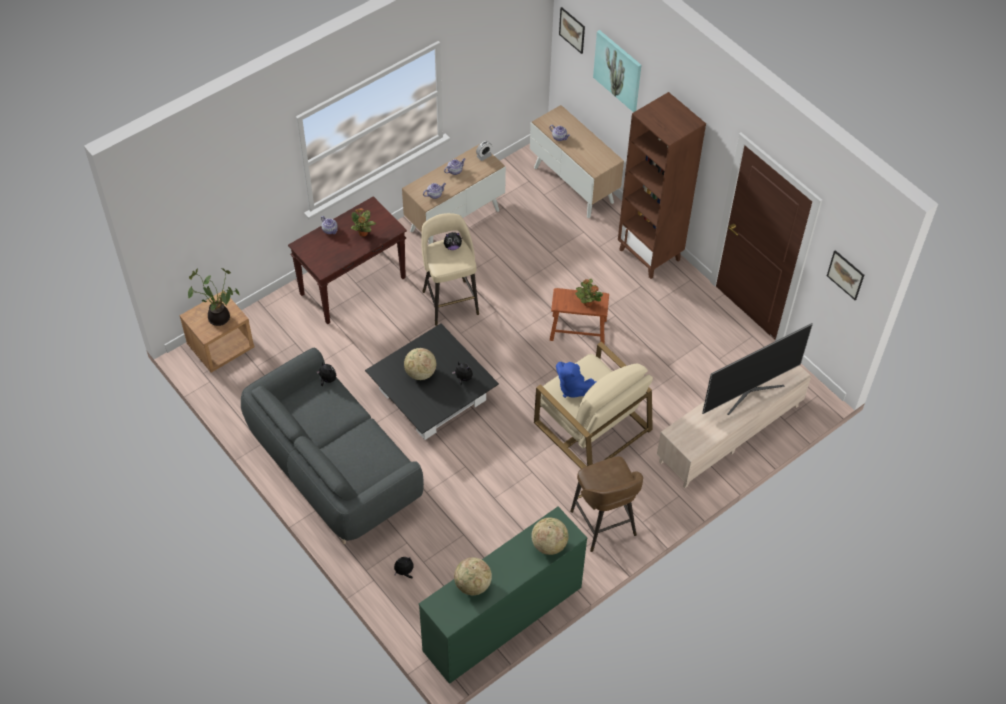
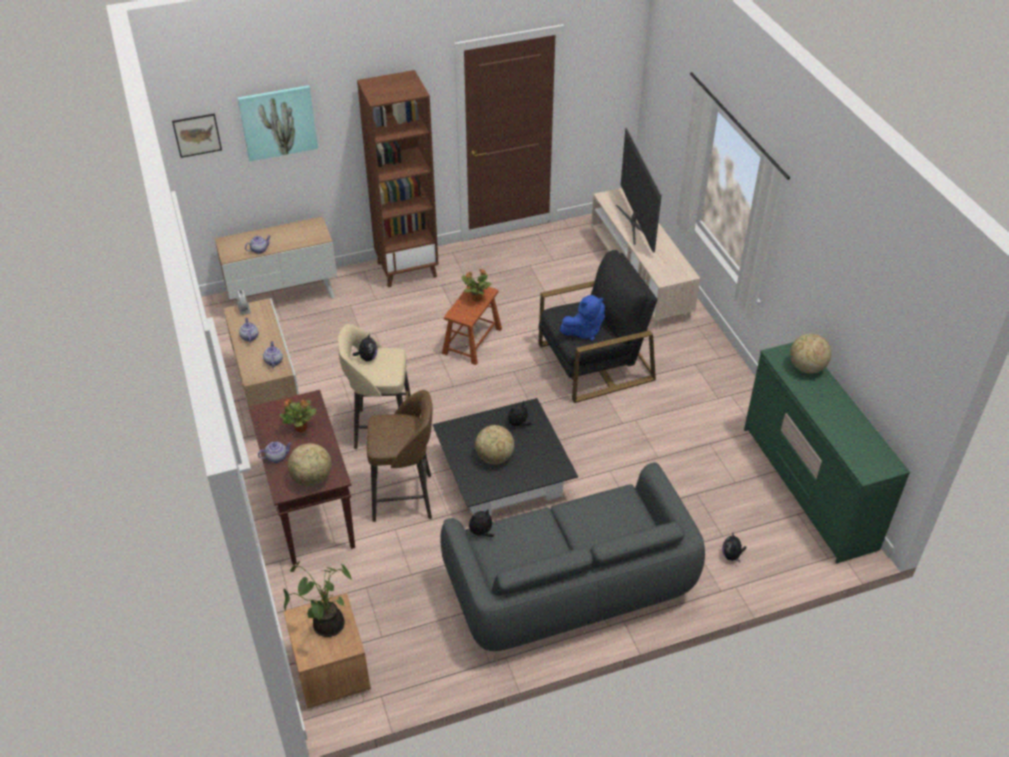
camera: 70 degrees left, 10 degrees down
(472, 585) = (846, 436): globe -> globe (312, 478)
(591, 425) = (595, 362): beige armchair -> black armchair
(604, 525) = (715, 384): brown stool -> brown stool (405, 498)
(845, 274) = (607, 75): picture -> none

